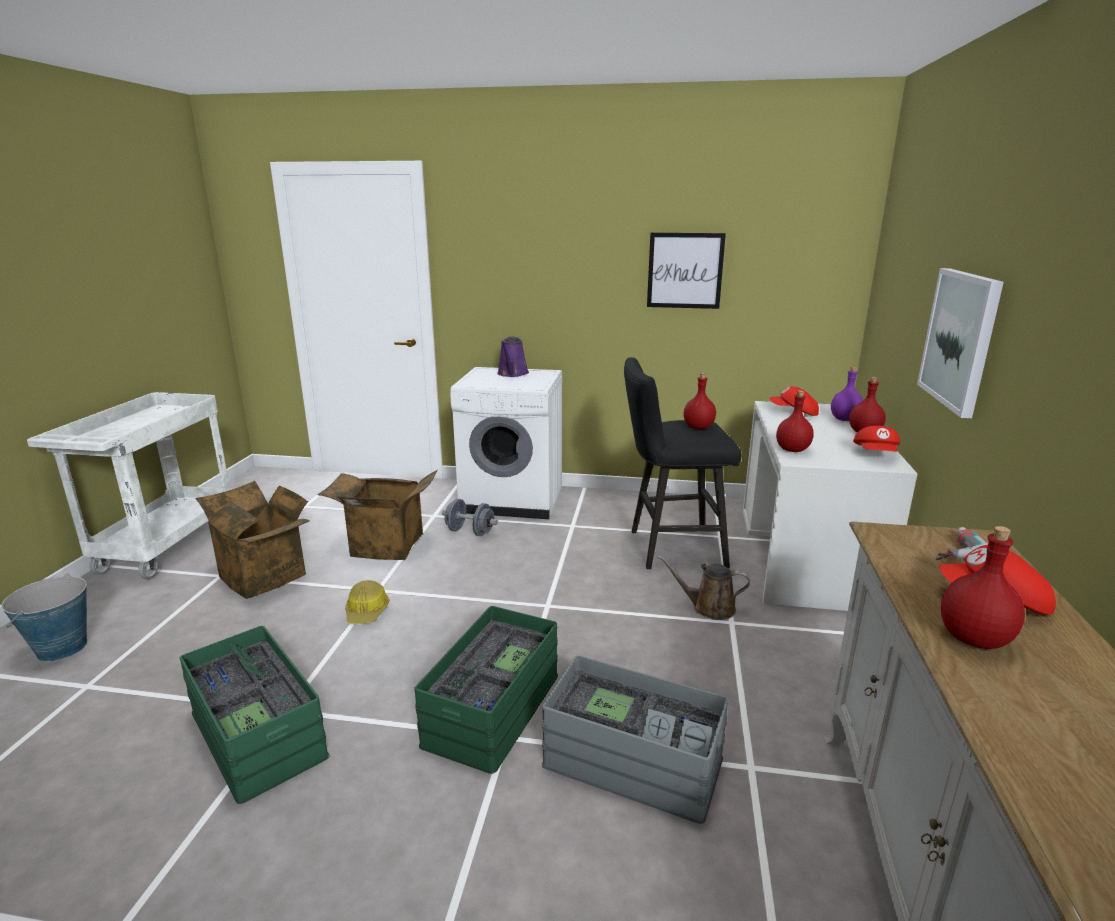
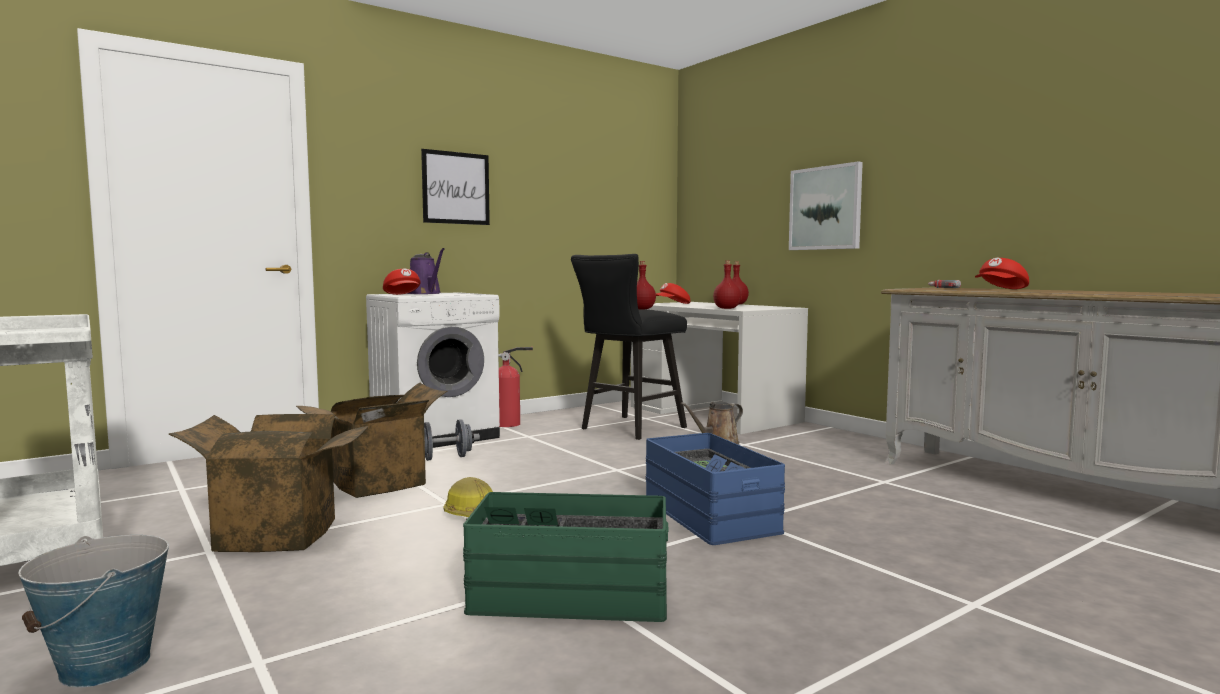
camera: 45 degrees left, 15 degrees down
(494, 709) = (711, 514): green storage box -> blue storage box
(590, 502) = (510, 424): none -> fire extinguisher
(634, 760) = (834, 500): grey storage box -> none
(685, 270) = (558, 197): picture -> picture (456, 188)
(845, 419) = (708, 303): purple bottle -> none
(876, 454) = (769, 306): red cap -> red cap (403, 295)
(972, 638) = (1029, 291): red bottle -> none

